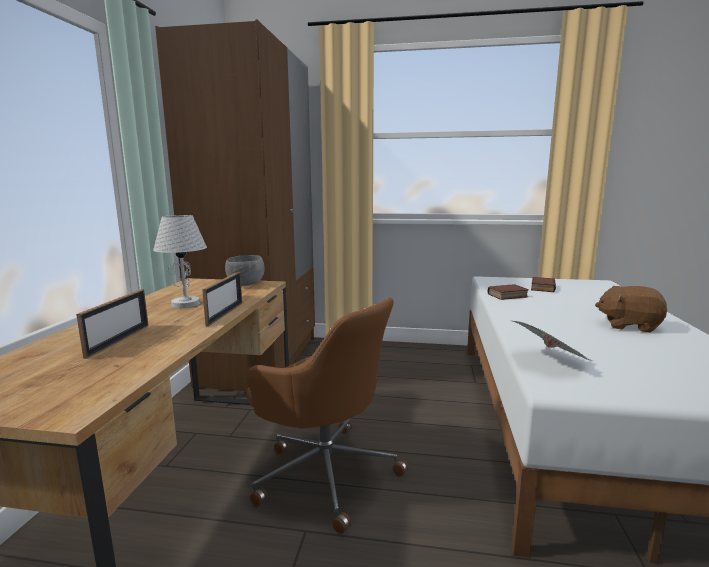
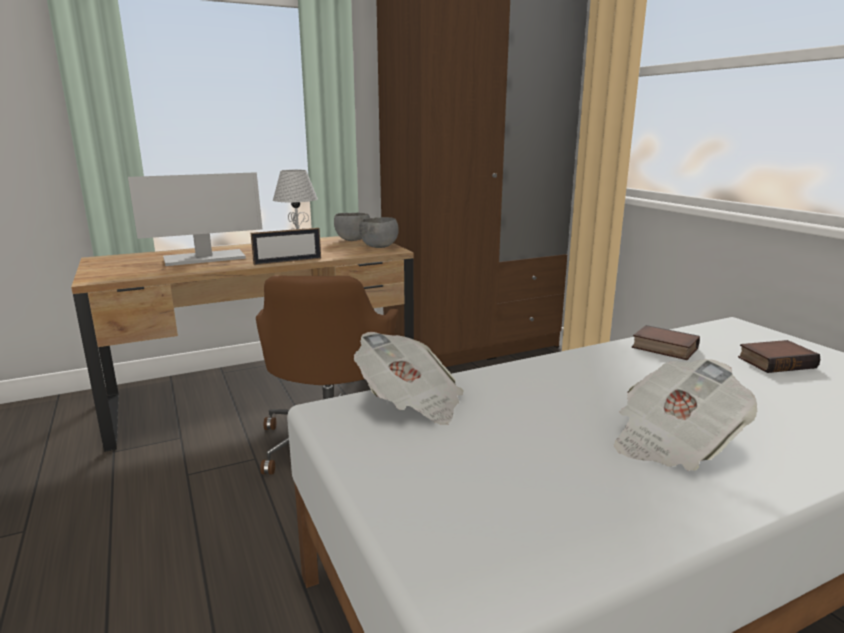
camera: 55 degrees right, 5 degrees up
(119, 340) = (203, 258): picture frame -> monitor
(198, 286) = (352, 240): none -> grey bowl
(629, 325) = (673, 442): brown plush toy -> newspaper

